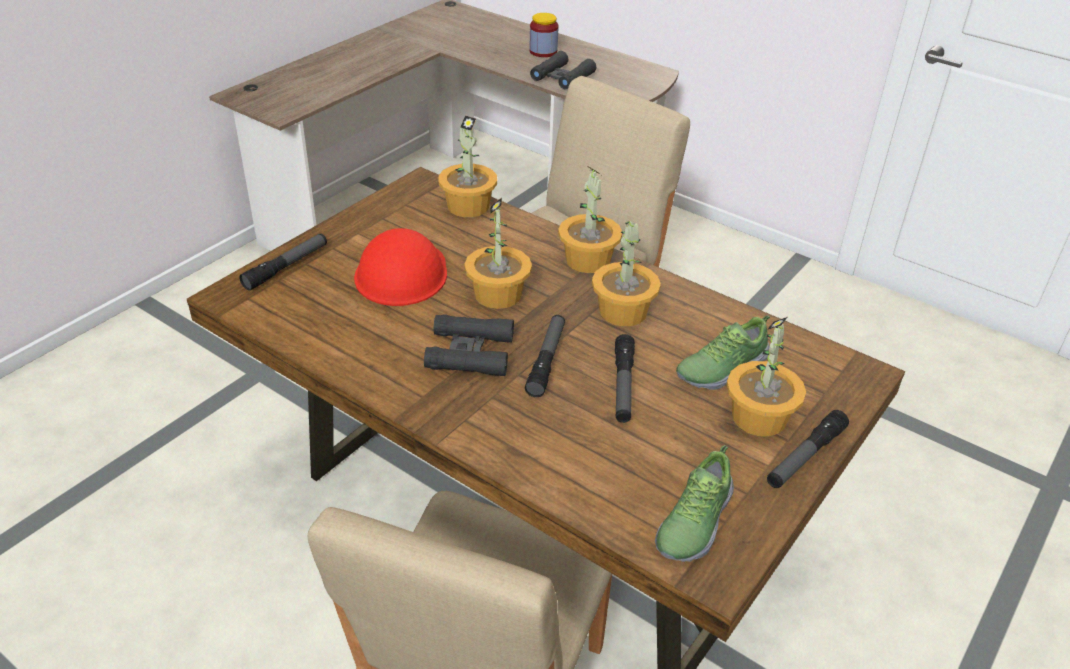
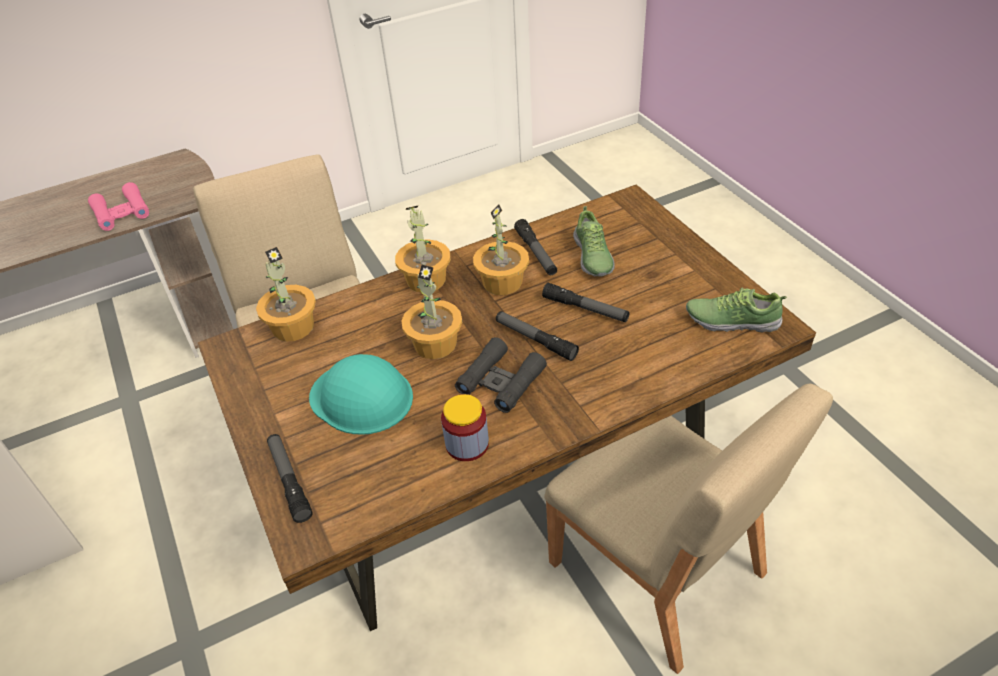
camera: 60 degrees left, 5 degrees up
(401, 273) = (361, 397): red hard hat -> turquoise hard hat
(543, 52) = (61, 210): jar -> jar (467, 444)
(562, 77) = (121, 212): black binoculars -> pink binoculars
(693, 522) = (732, 320): shoe -> shoe turned 135 degrees clockwise
(760, 418) = (649, 257): potted plant -> none
(805, 456) = (693, 252): flashlight -> flashlight (536, 253)

